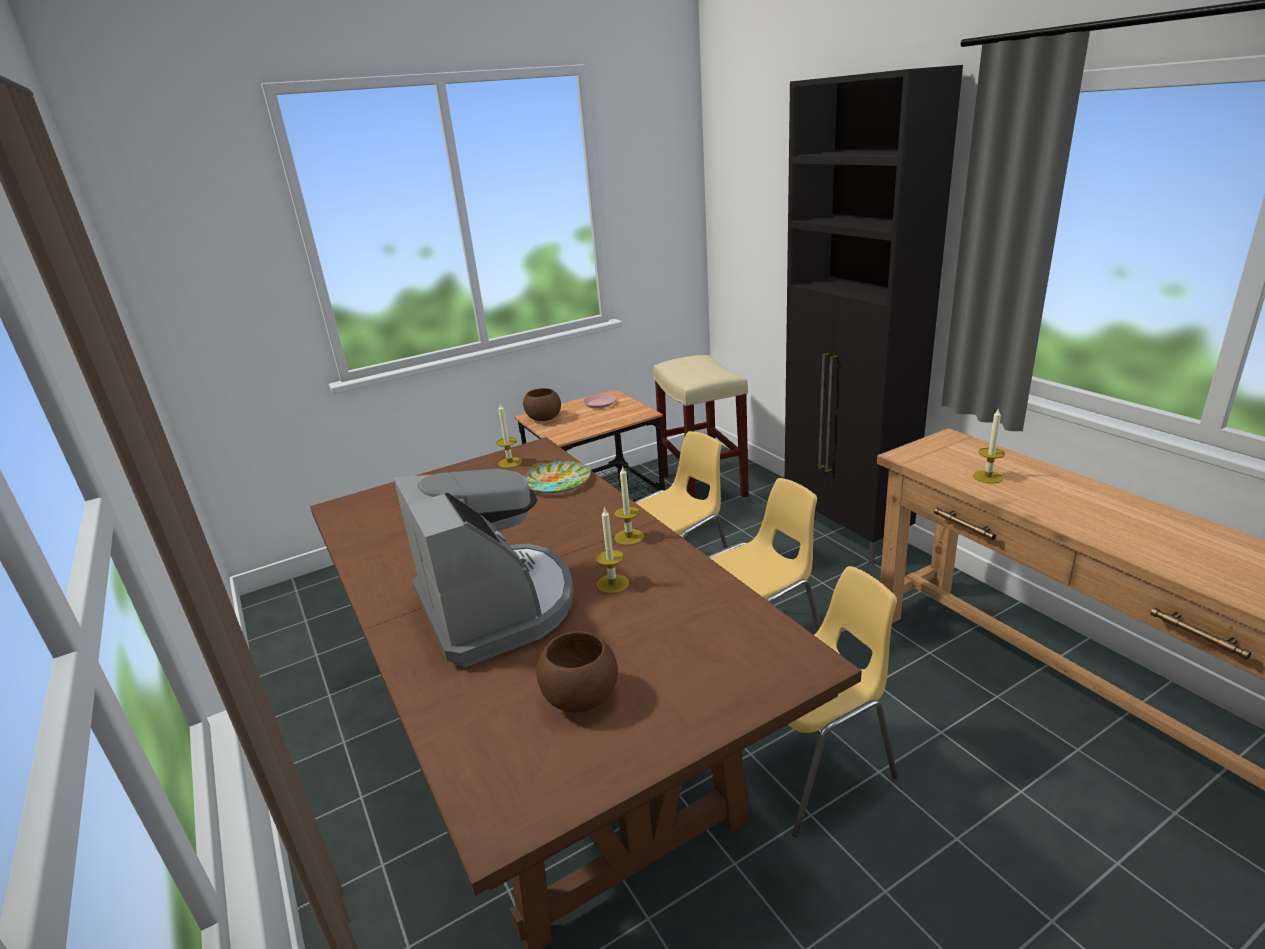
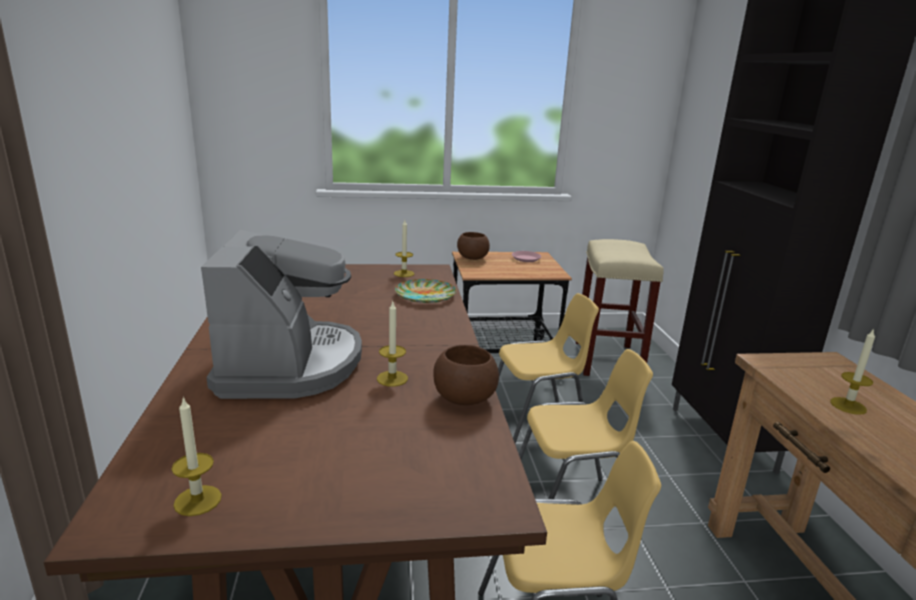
camera: 20 degrees right, 5 degrees down
(579, 697) = (276, 453): brown bowl -> brown bowl (463, 398)
(629, 537) = (441, 349): candle -> candle (197, 500)

